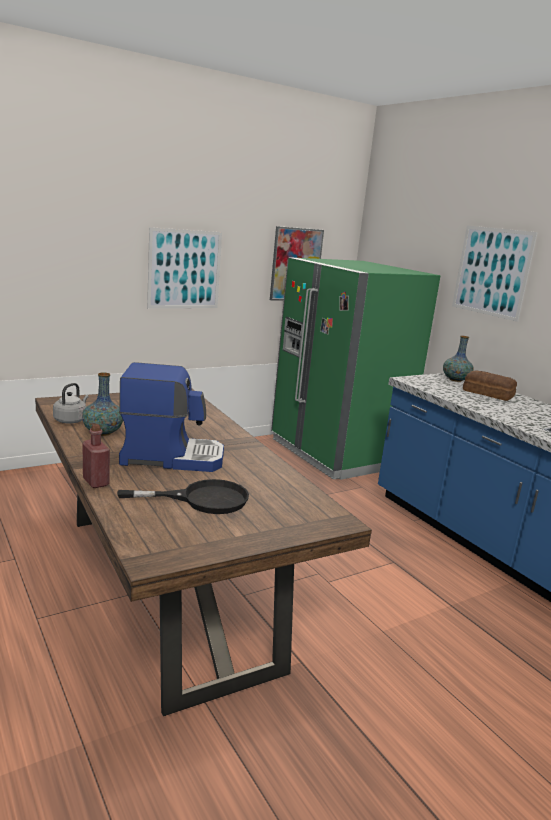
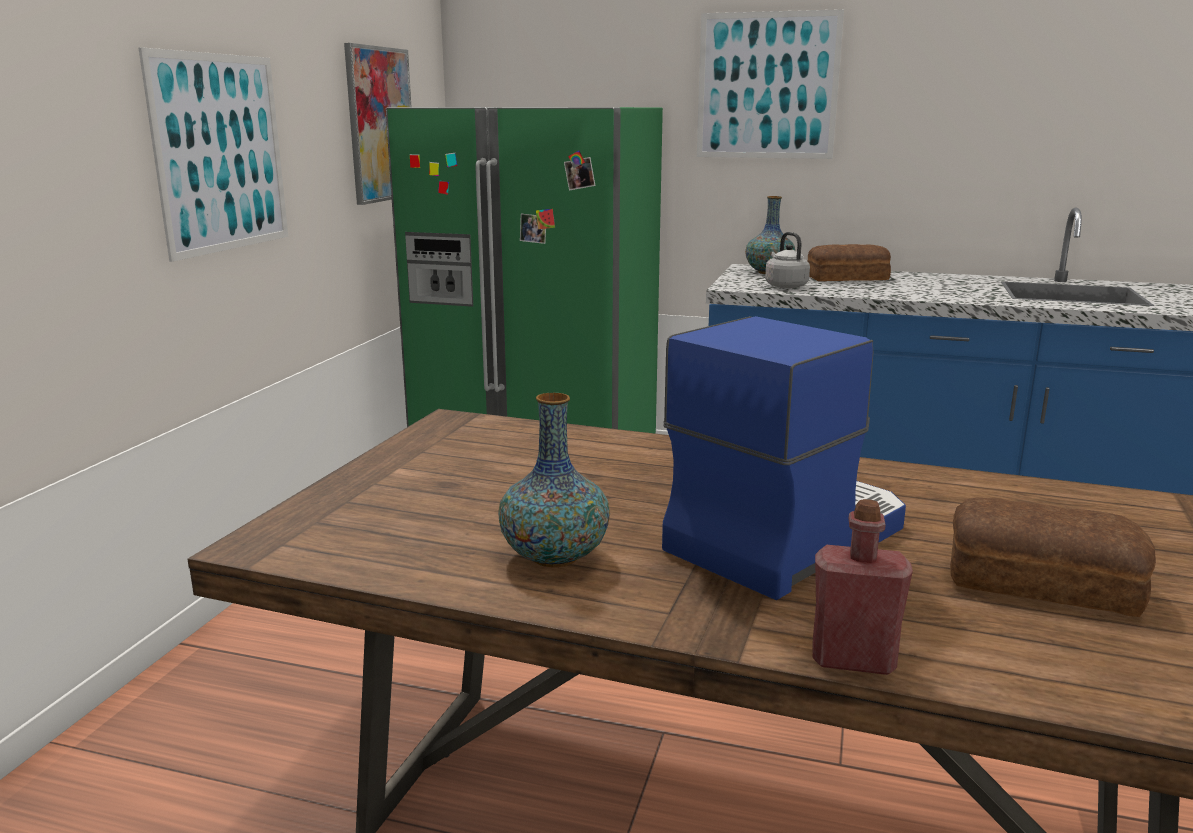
camera: 40 degrees left, 0 degrees up
(71, 420) = (420, 565): grey kettle -> grey kettle (784, 286)
(202, 499) = (1039, 580): black frying pan -> bread

